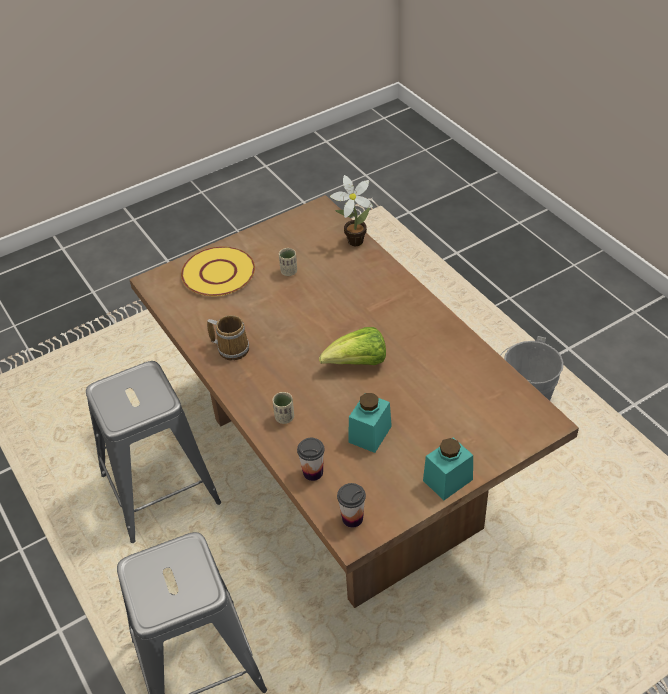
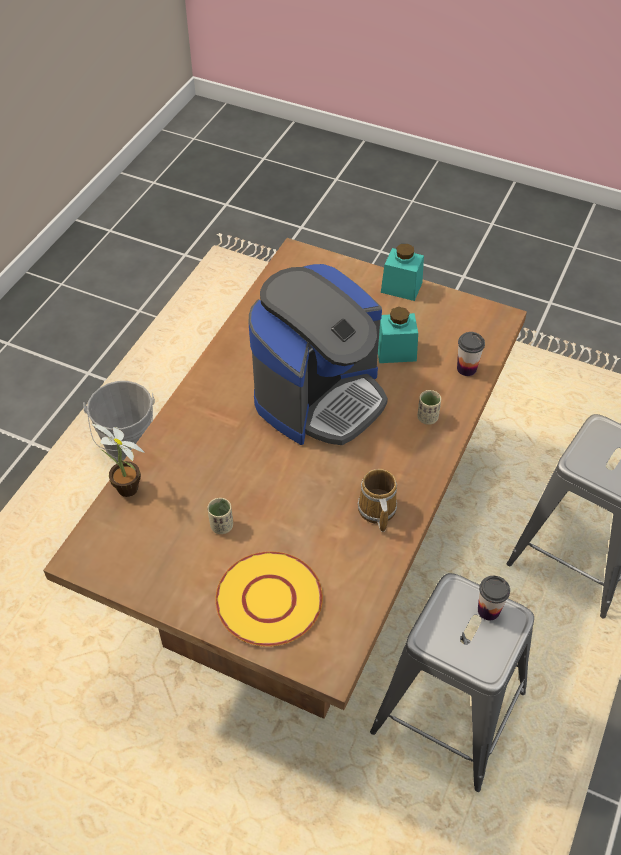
camera: 125 degrees left, 5 degrees up
(352, 518) = (485, 325): cup -> cup (488, 610)
(358, 363) = (319, 397): lettuce -> coffee machine

